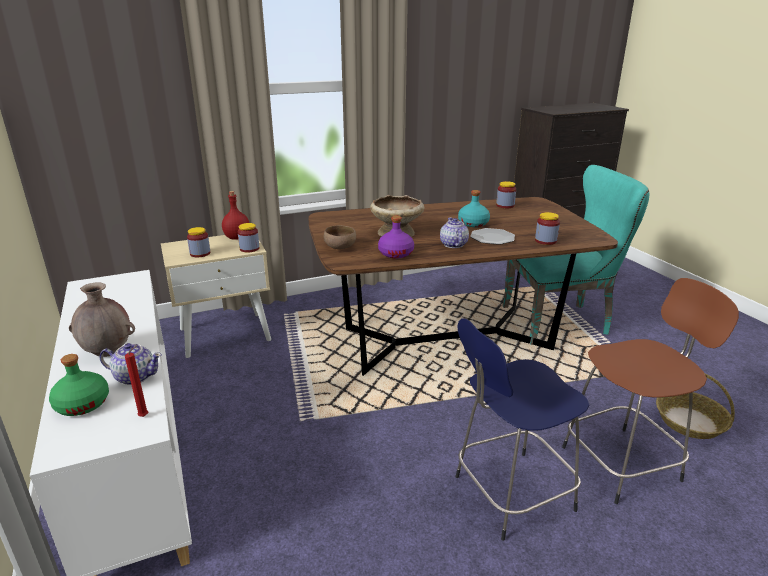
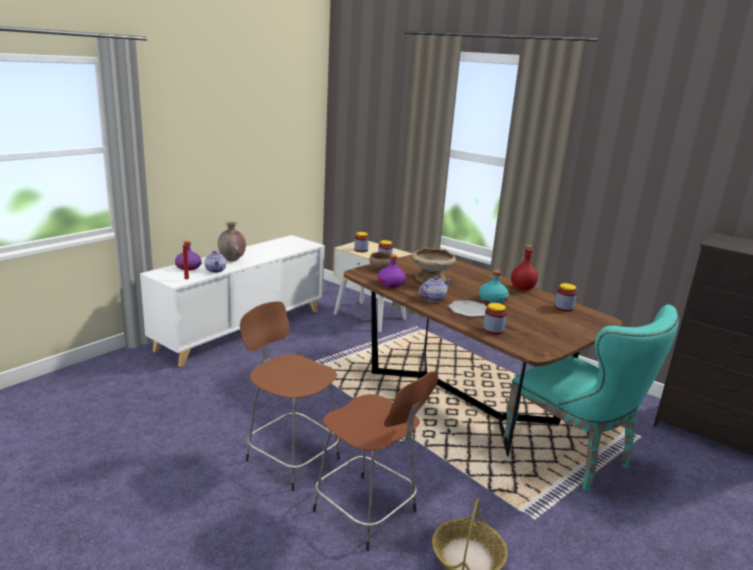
camera: 60 degrees right, 5 degrees down
(82, 404) = (188, 267): green bottle -> purple bottle
(236, 237) = (397, 252): red bottle -> red bottle (522, 288)
(510, 494) = (290, 458): blue stool -> brown stool

